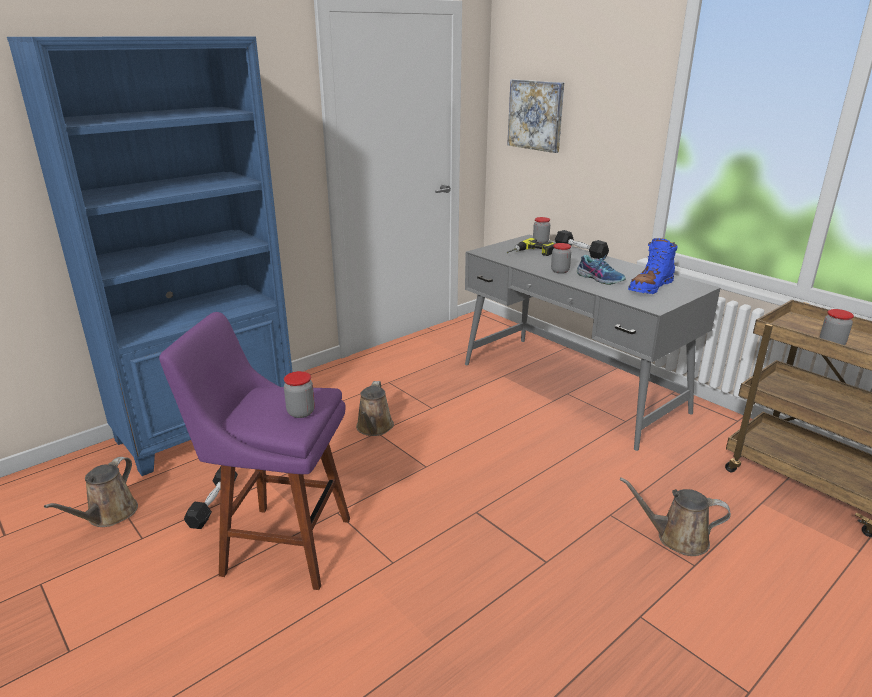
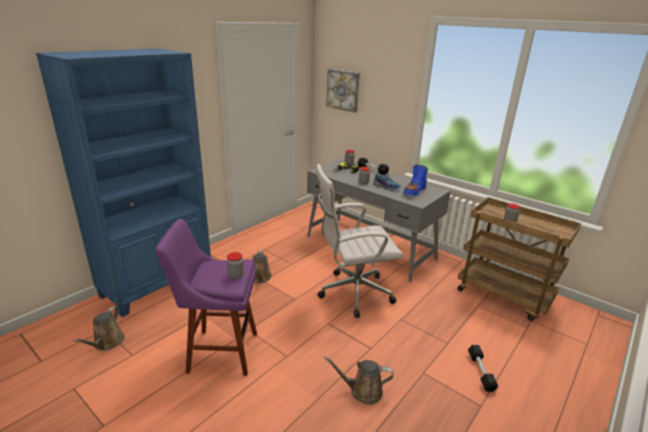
camera: 10 degrees left, 0 degrees up
(213, 504) = (172, 331): black dumbbell -> black dumbbell (480, 372)
(527, 463) = (352, 293): none -> white office chair
(677, 538) = (437, 329): brown watering can -> brown watering can (362, 391)

